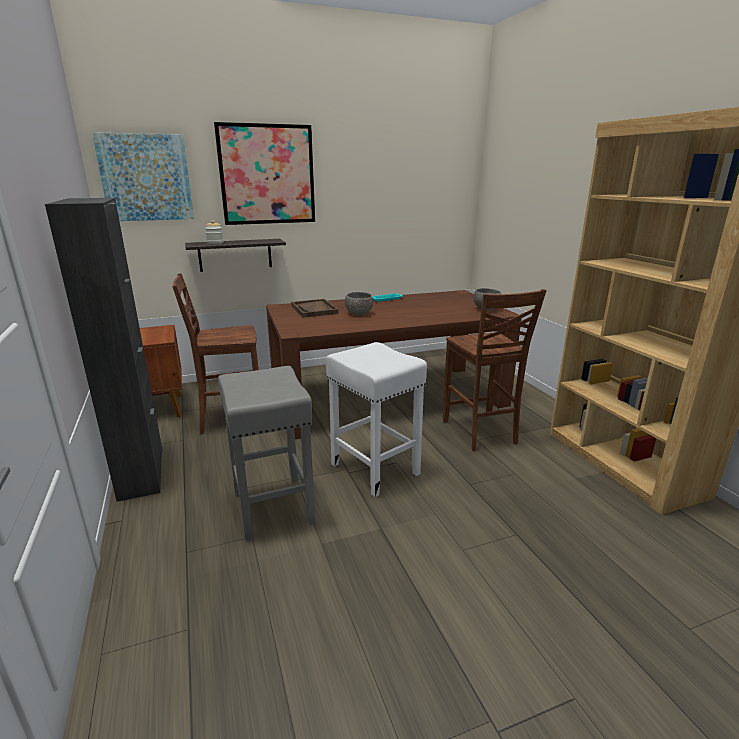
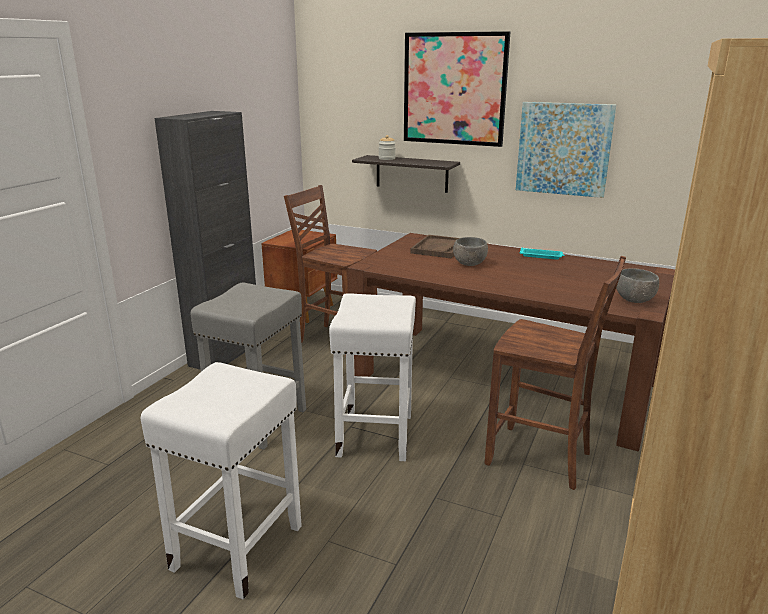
camera: 45 degrees right, 0 degrees up
(146, 178) = (341, 89): picture -> picture (563, 149)
(418, 597) = (239, 546): none -> white stool
(480, 432) = (540, 459): brown chair -> brown chair turned 90 degrees counterclockwise

